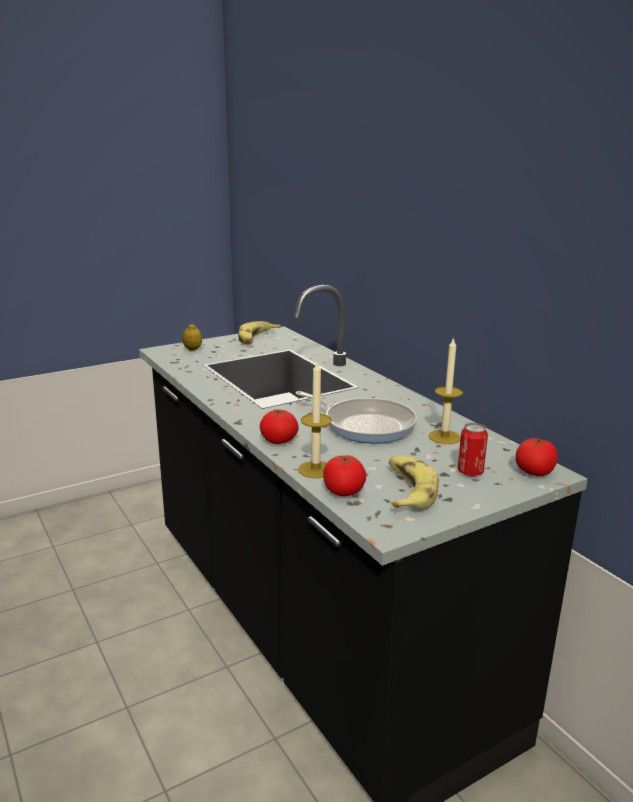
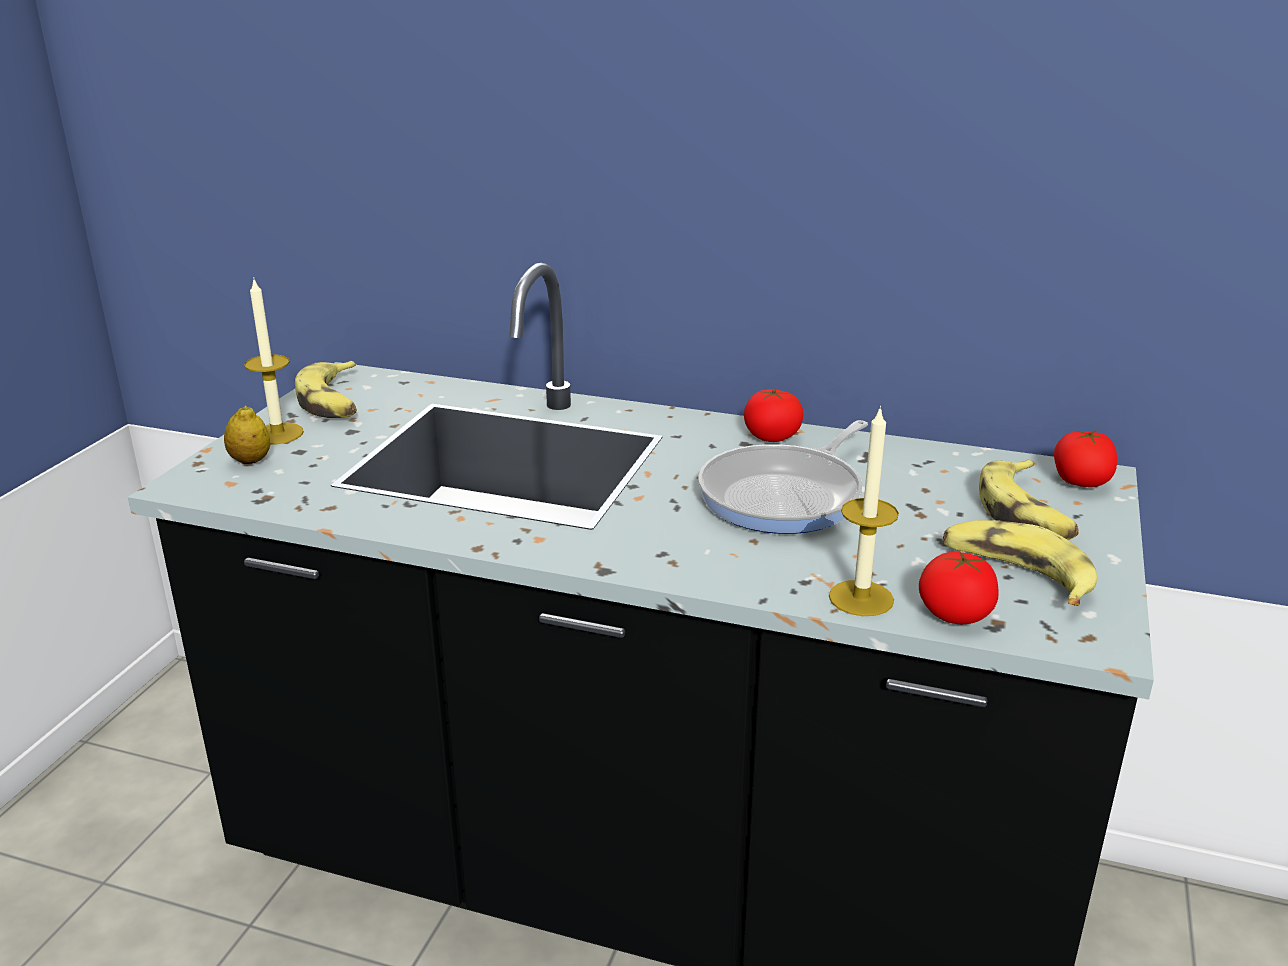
camera: 40 degrees left, 5 degrees up
(279, 441) = (726, 575): tomato -> tomato (772, 437)
(365, 425) = (786, 495): frying pan -> frying pan turned 135 degrees clockwise
(444, 437) = (909, 473): candle -> candle (278, 434)
(470, 472) = (1026, 513): can -> banana

